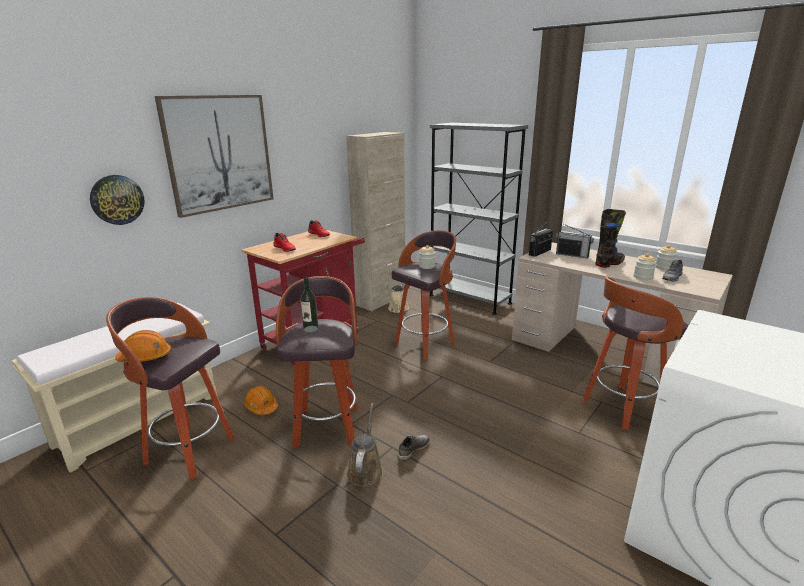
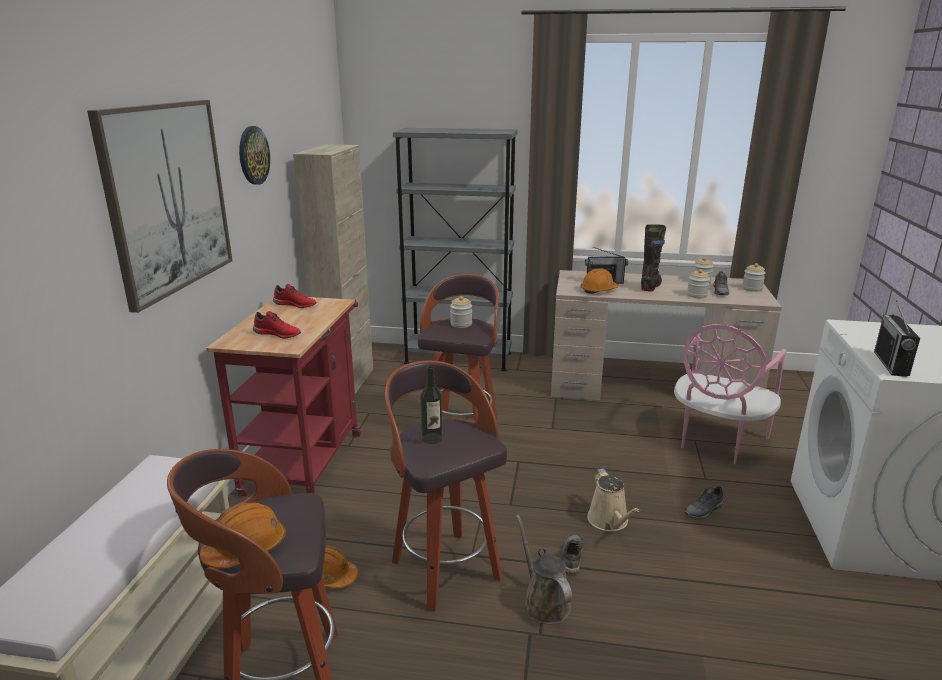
camera: 30 degrees left, 0 degrees up
(117, 199) = (54, 298): wall clock -> wall clock (253, 155)
(398, 309) = (381, 391): beige watering can -> beige watering can (609, 521)
(539, 252) = (569, 284): radio -> radio (890, 364)
(551, 455) = (704, 510): none -> grey shoe
(558, 260) = (598, 290): none -> orange hard hat
(621, 408) = (716, 441): stool -> pink chair
(710, 280) = (752, 288): none -> jar

